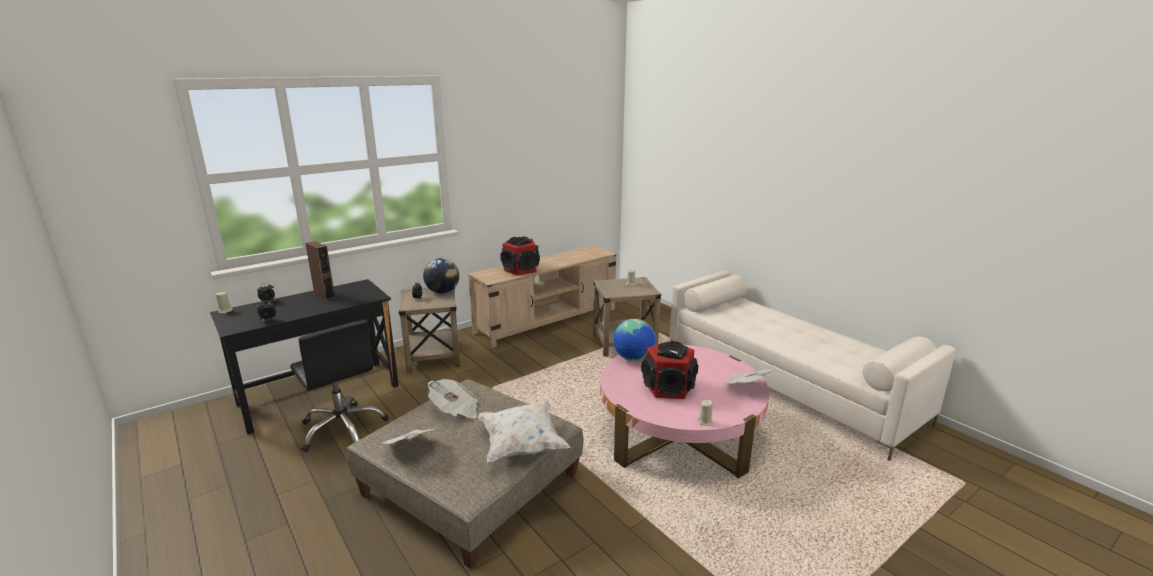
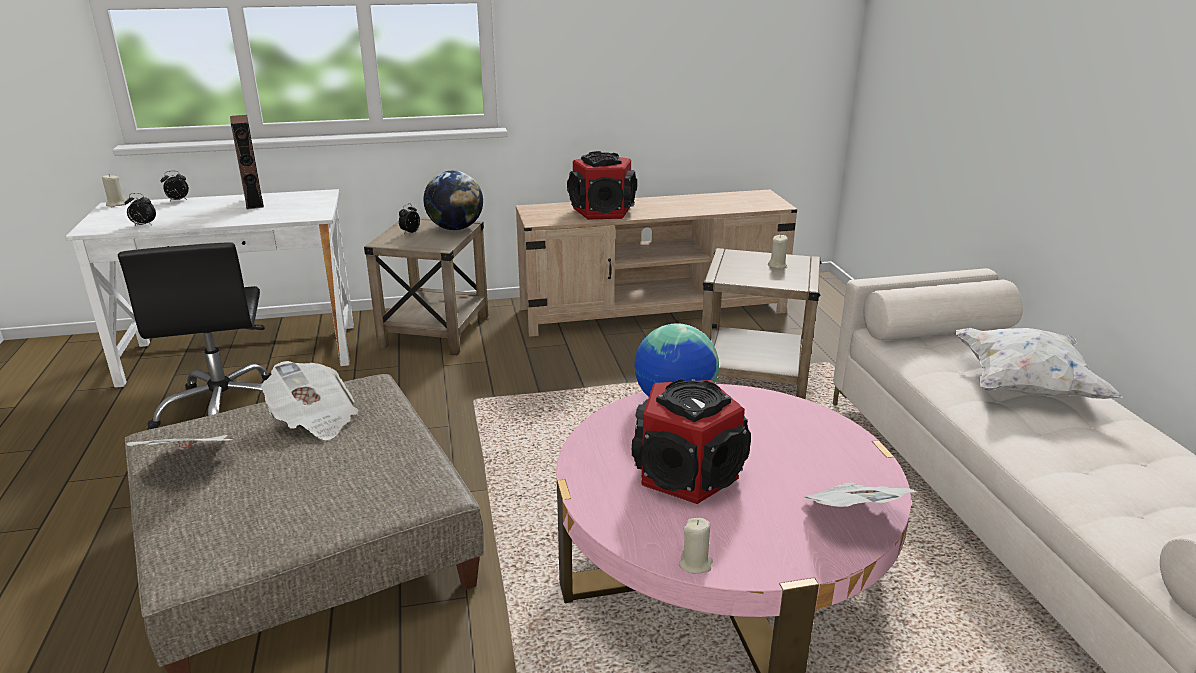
camera: 25 degrees right, 5 degrees up
(319, 394) = (243, 354): black desk -> white desk
(522, 445) = (348, 508): white pillow -> white pillow (1024, 386)

